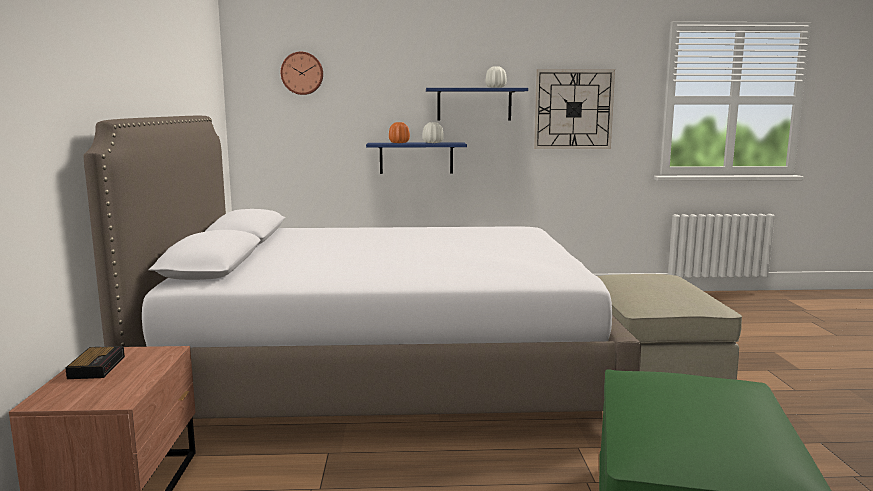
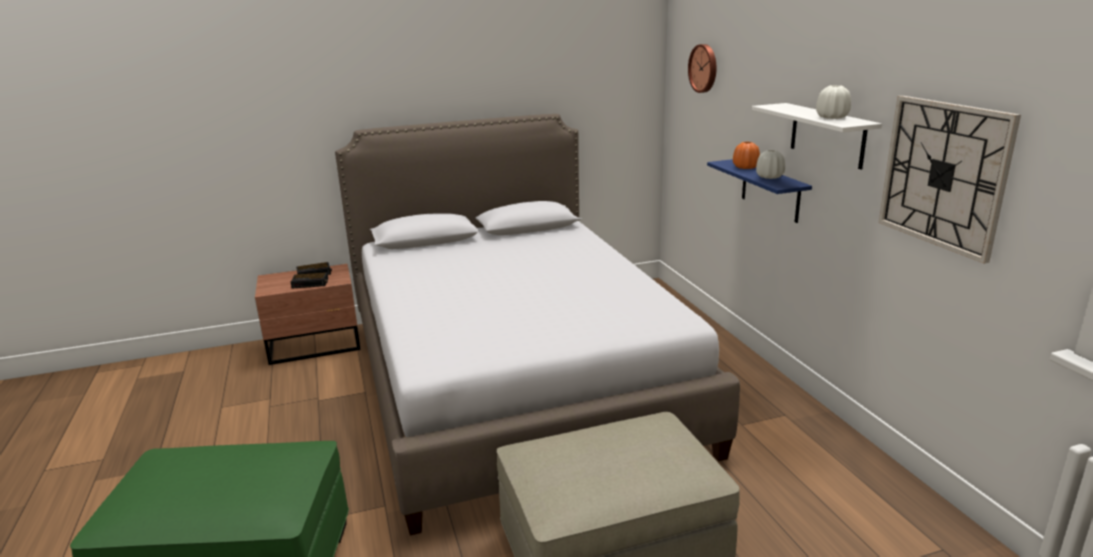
camera: 75 degrees right, 10 degrees up
(142, 369) = (311, 283): none -> alarm clock
(474, 104) = (827, 135): blue shelf -> white shelf

